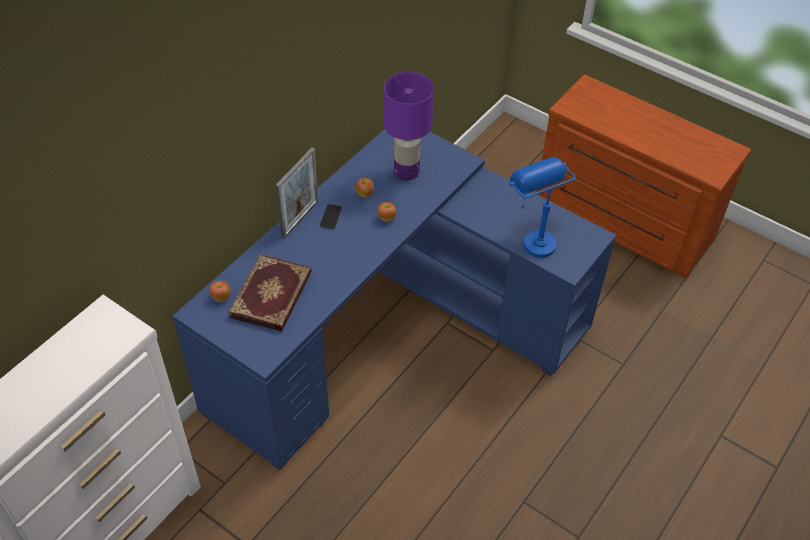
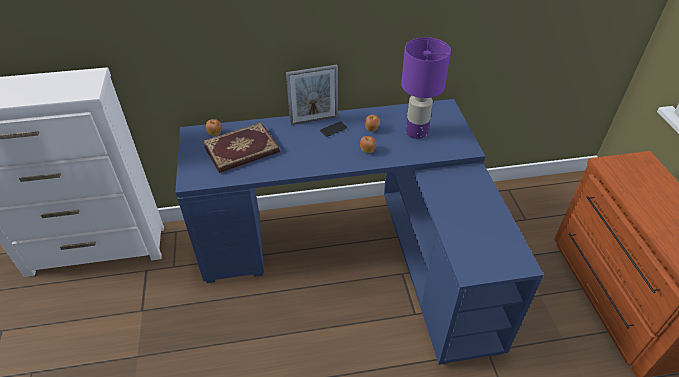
camera: 45 degrees right, 5 degrees down
(532, 237) = (464, 230): blue table lamp -> none

